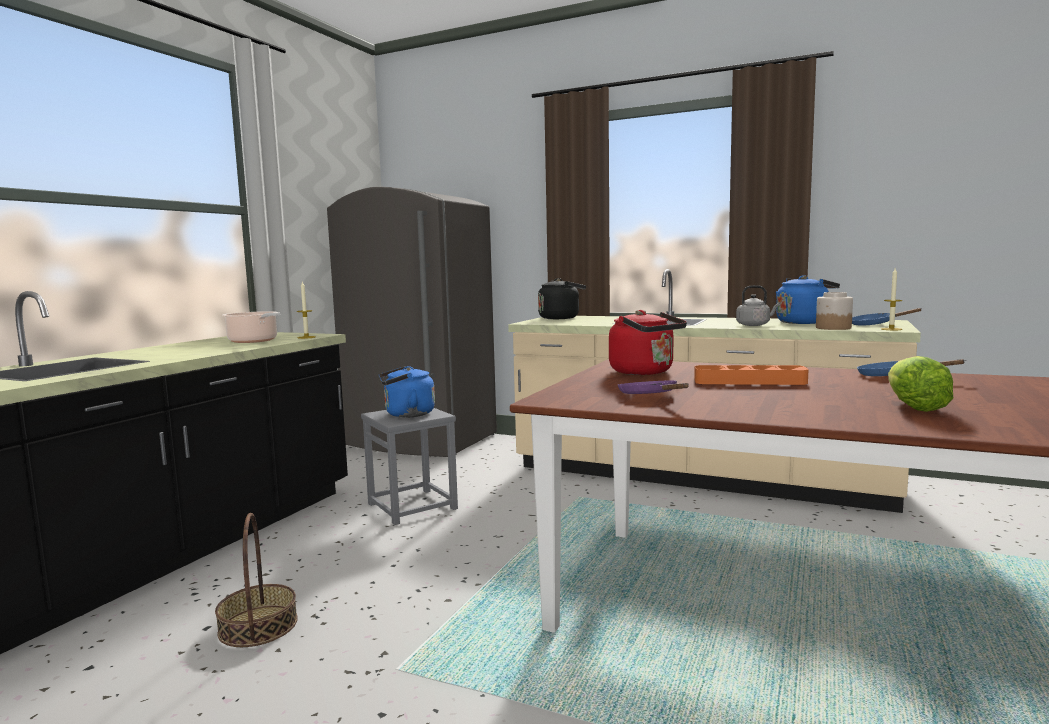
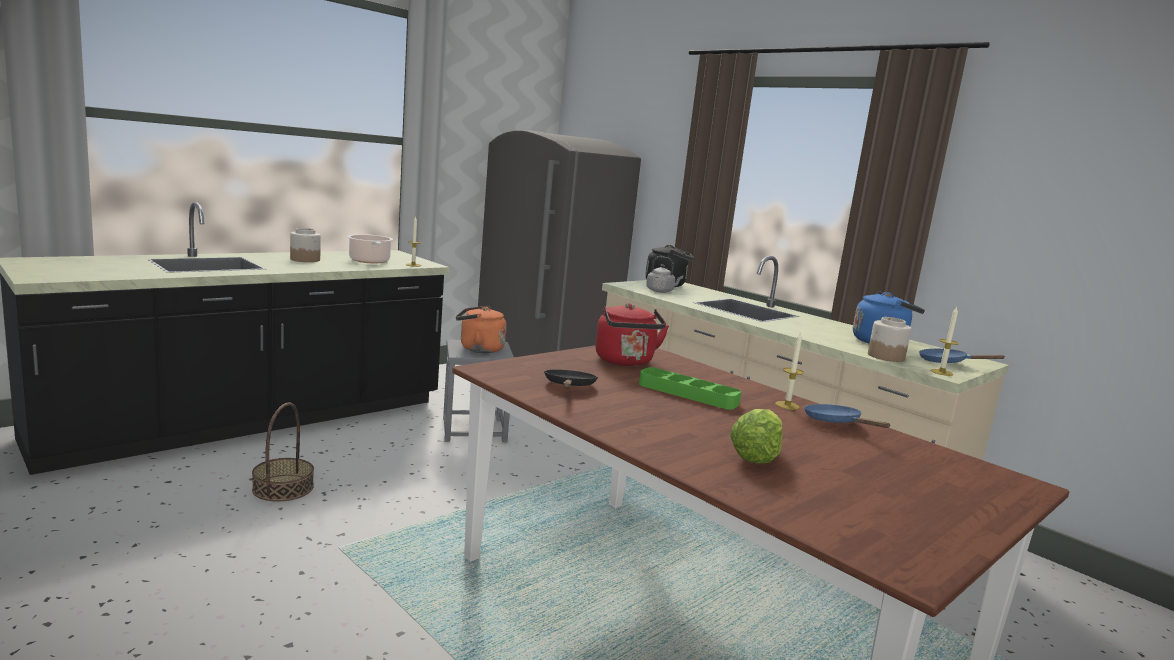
camera: 20 degrees right, 5 degrees up
(178, 349) = (305, 259): none -> jar
(406, 414) = (478, 349): blue kettle -> orange kettle
(651, 396) = (569, 386): purple frying pan -> black frying pan
(749, 381) = (688, 394): orange tray -> green tray
(754, 325) = (820, 334): grey kettle -> grey kettle (661, 291)
(833, 373) = (787, 405): none -> candle

